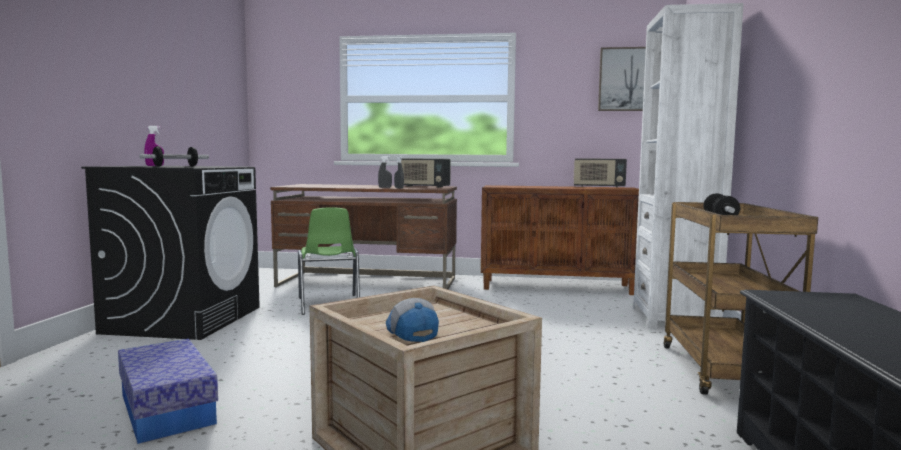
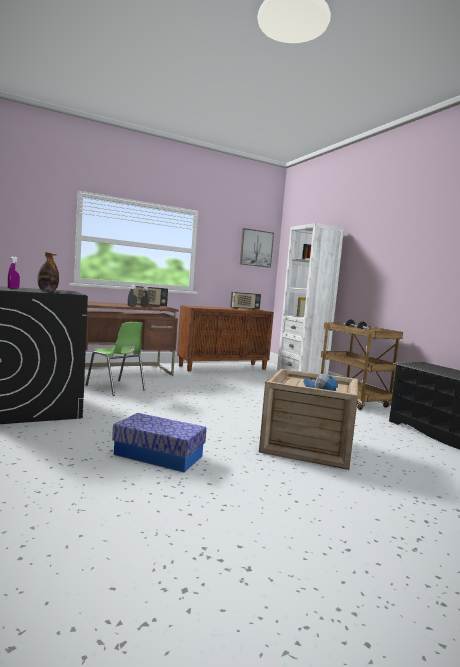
camera: 35 degrees left, 0 degrees up
(175, 166) = (47, 291): dumbbell -> bottle

